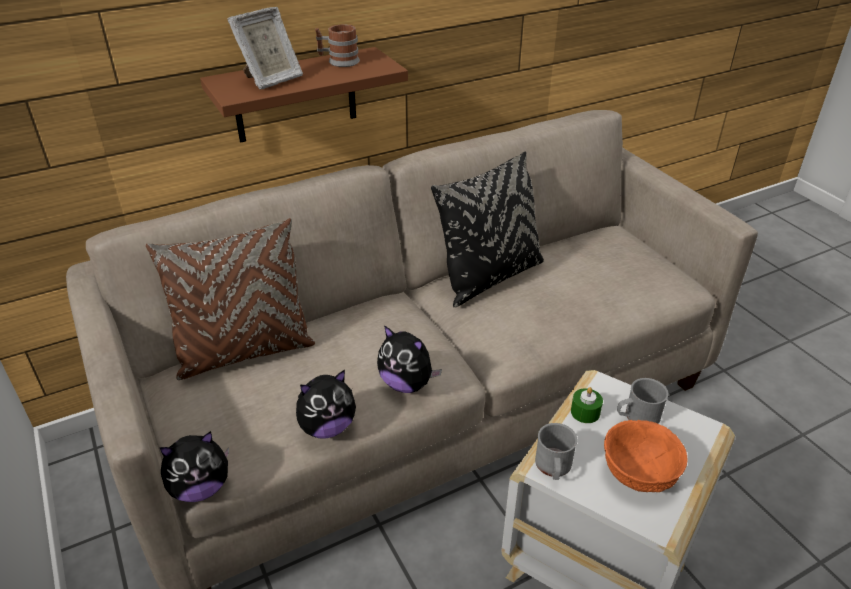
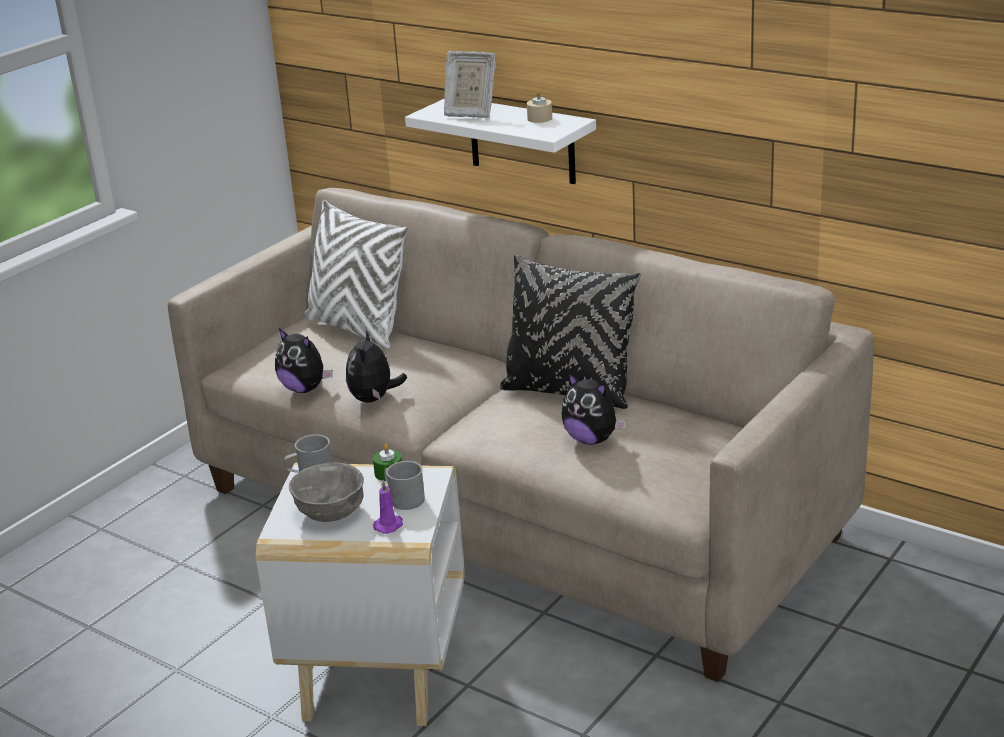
camera: 65 degrees right, 10 degrees down
(200, 488) = (221, 373): plush toy -> plush toy (592, 439)
(245, 352) = (357, 328): brown pillow -> white pillow
(295, 96) = (522, 140): brown shelf -> white shelf
(338, 61) = (539, 118): mug -> beige candle
(638, 473) = (331, 511): orange bowl -> grey bowl
(683, 440) = (389, 525): none -> purple candle

